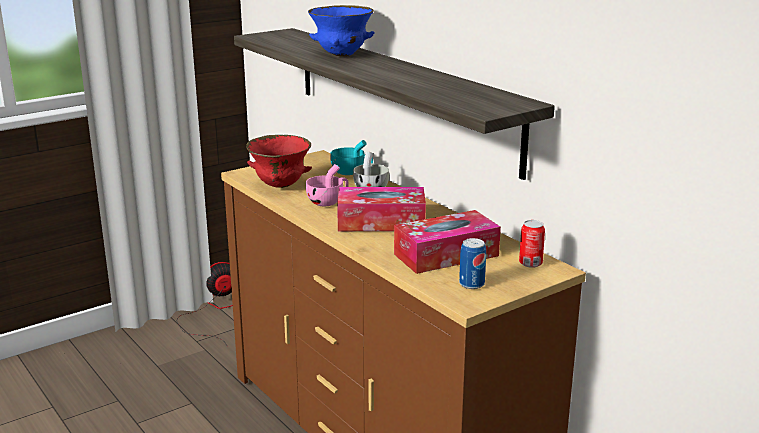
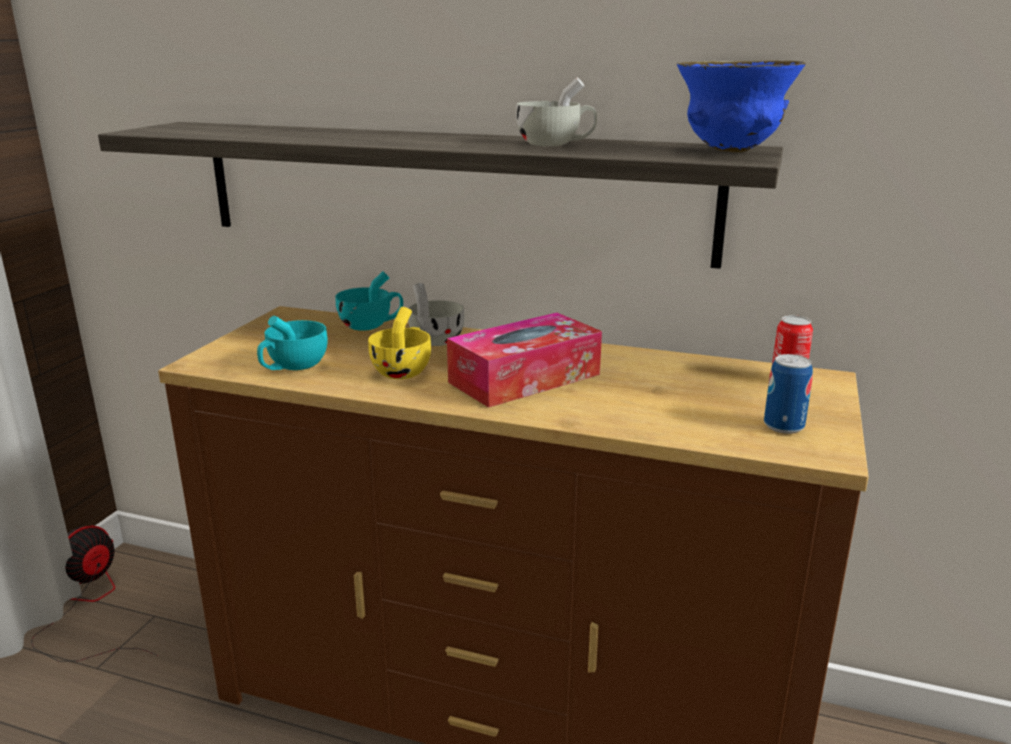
camera: 35 degrees left, 0 degrees up
(279, 186) = (293, 367): red bowl -> turquoise cup
(328, 202) = (404, 370): pink cup -> yellow cup
(342, 55) = (349, 135): blue bowl -> blue bowl (731, 151)
(425, 81) = (555, 144): none -> white cup
(446, 255) = (682, 397): tissue box -> none

